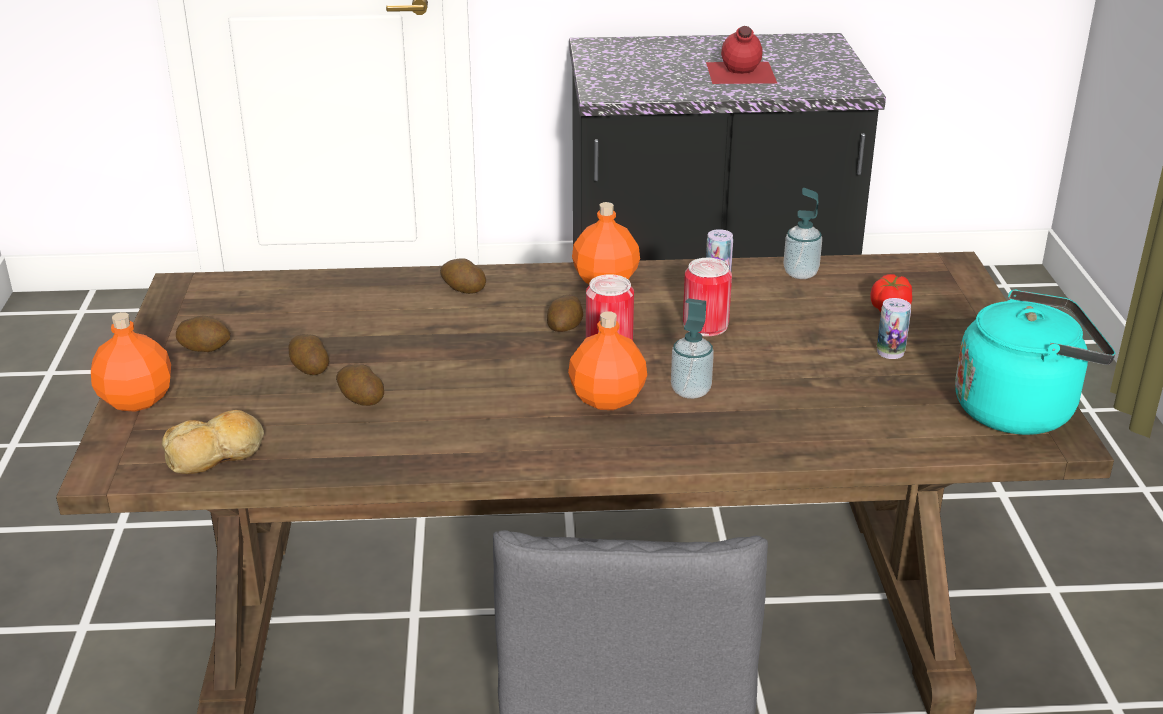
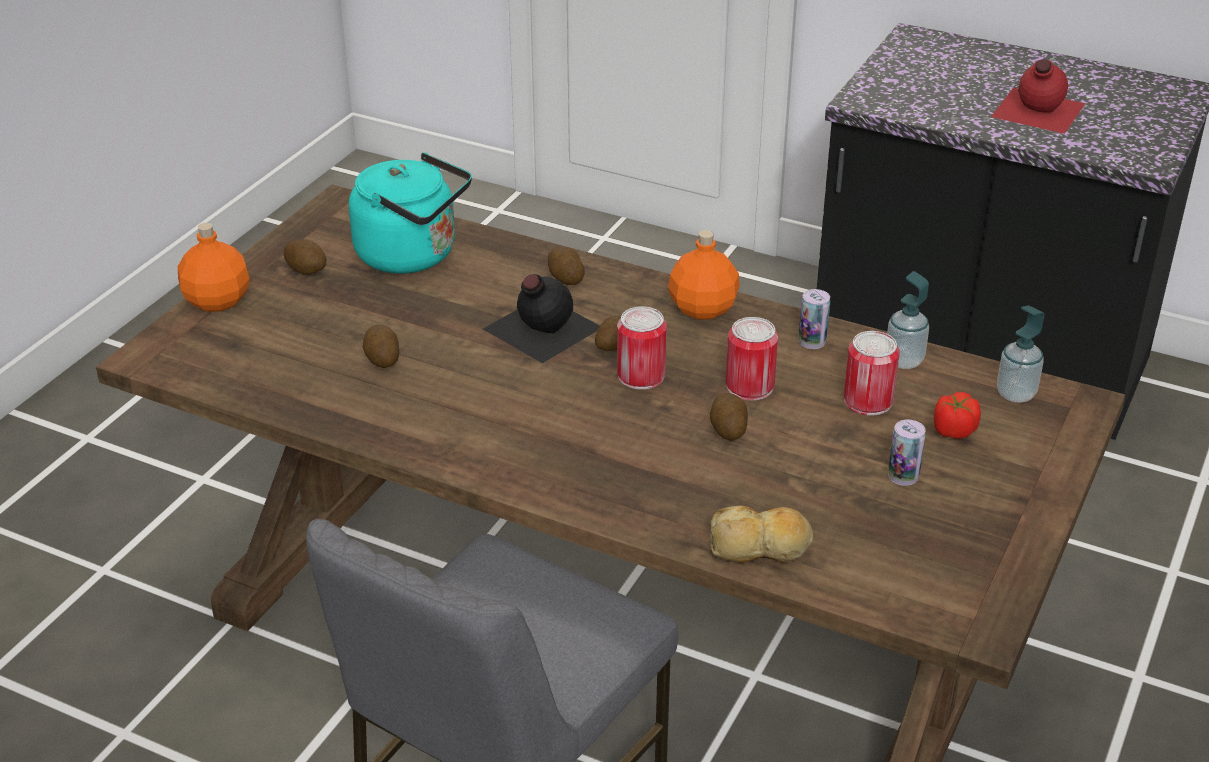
camera: 30 degrees right, 5 degrees up
(216, 454) = (232, 371): bread -> bread (760, 547)
(309, 368) = (369, 315): potato -> potato (728, 429)
(482, 333) = (540, 328): none -> black bottle
(608, 399) = (585, 431): orange bottle -> none
(690, 391) = (666, 449): soap dispenser -> soap dispenser (1015, 394)
(806, 308) = (868, 401): none -> can
(1020, 409) = (971, 584): turquoise kettle -> turquoise kettle (413, 255)

